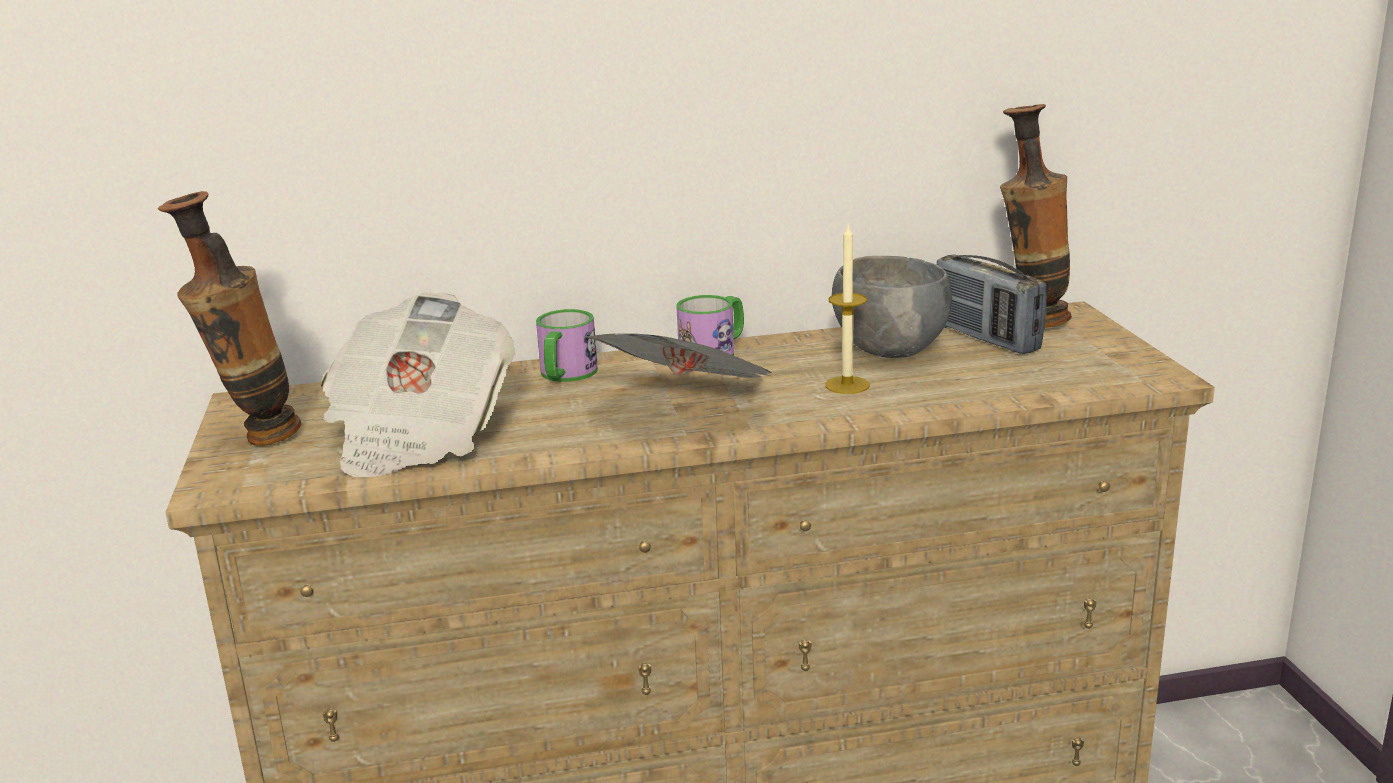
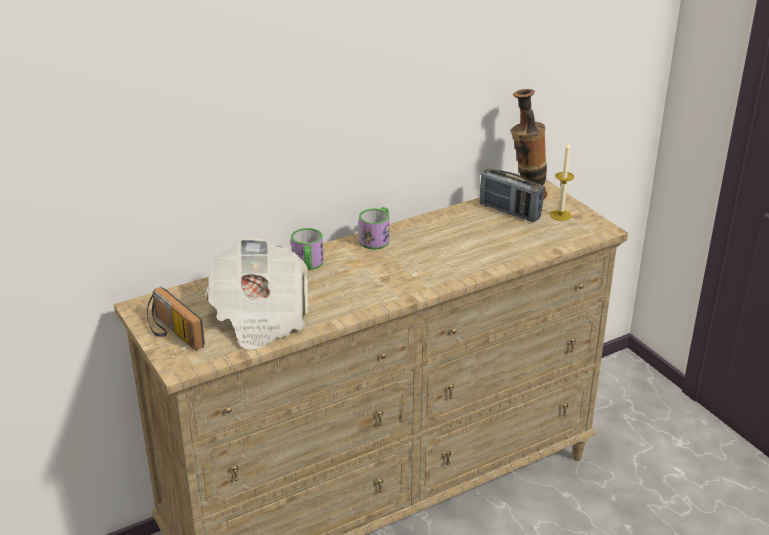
camera: 20 degrees left, 10 degrees up
(255, 440) = (172, 333): vase -> radio
(689, 406) = (388, 278): newspaper -> none
(847, 385) = (458, 253): candle -> candle (560, 215)
(889, 351) = (466, 227): grey bowl -> none

